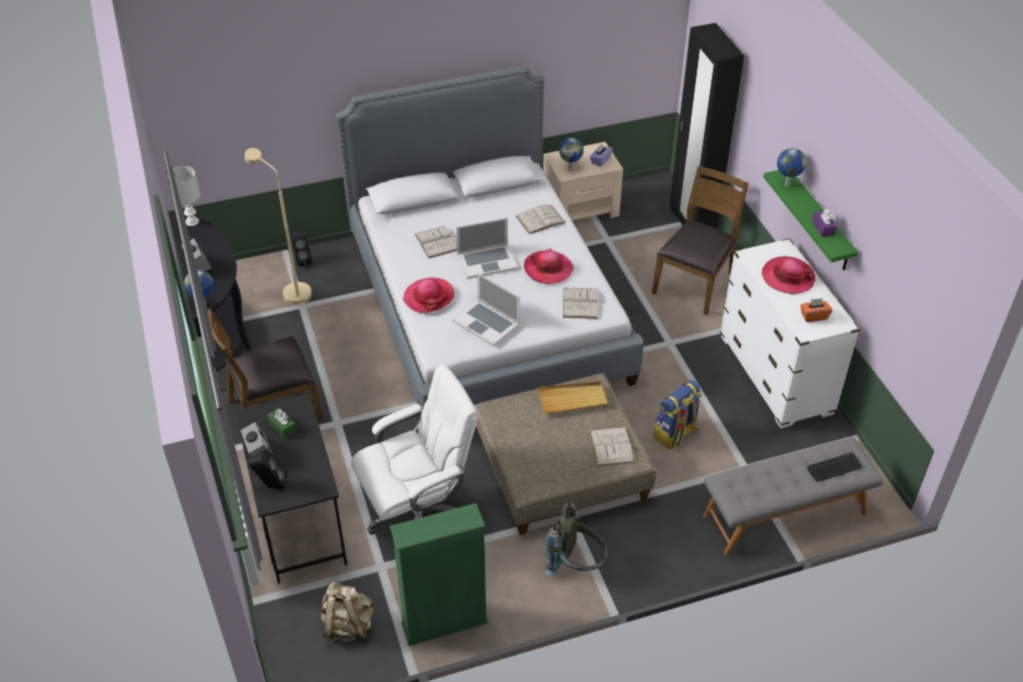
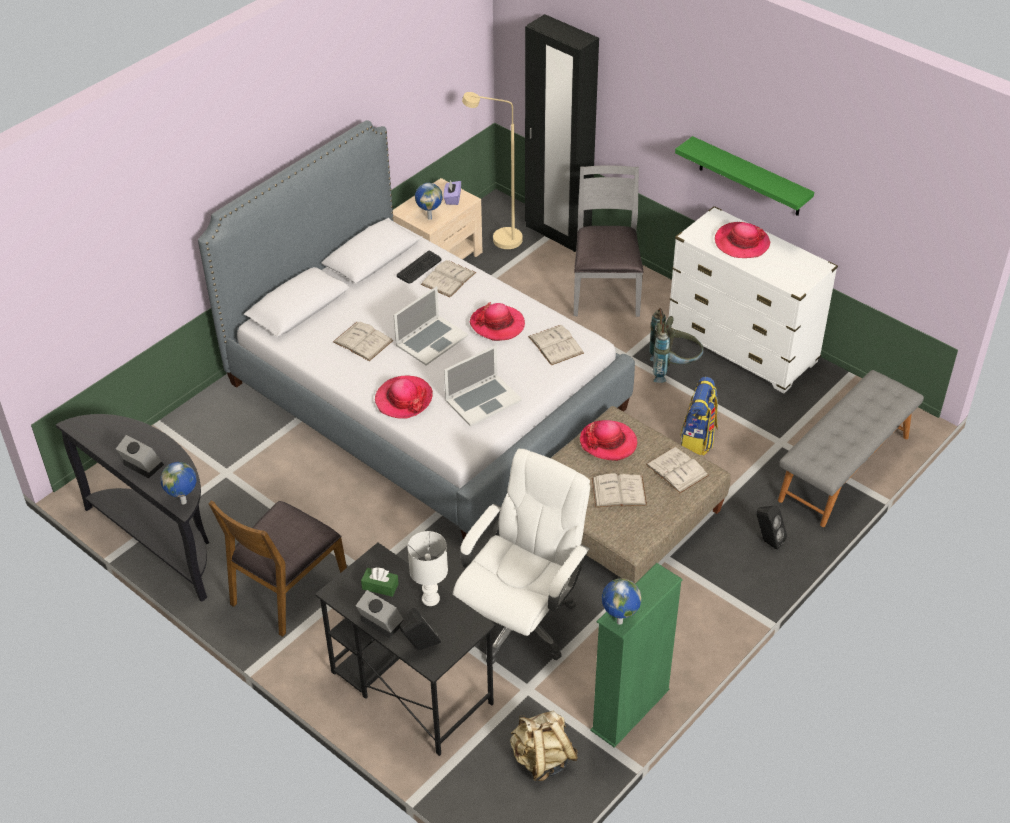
camera: 30 degrees left, 0 degrees up
(192, 222) = (89, 421): white table lamp -> white table lamp (431, 598)
(291, 291) = (201, 462): beige floor lamp -> beige floor lamp (499, 239)
(302, 260) = (185, 425): black speaker -> black speaker (767, 541)
(486, 322) = (483, 400): laptop -> laptop turned 45 degrees counterclockwise
(549, 442) = (619, 491): none -> white book
(573, 400) = (608, 442): beige tray -> hat
(576, 565) = (705, 599): grey backpack -> grey backpack (673, 369)
(695, 283) = (605, 290): brown chair -> grey chair
(786, 185) = (704, 153): globe -> globe (618, 622)
(814, 316) = (791, 269): orange tissue box -> none
(823, 228) = (768, 181): purple tissue box -> none
(834, 467) = (880, 402): keyboard -> keyboard (419, 268)

